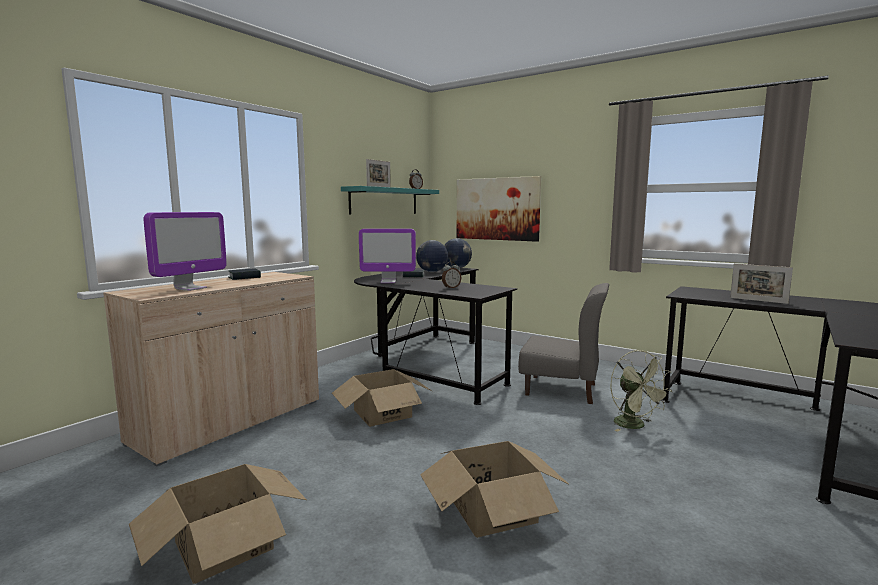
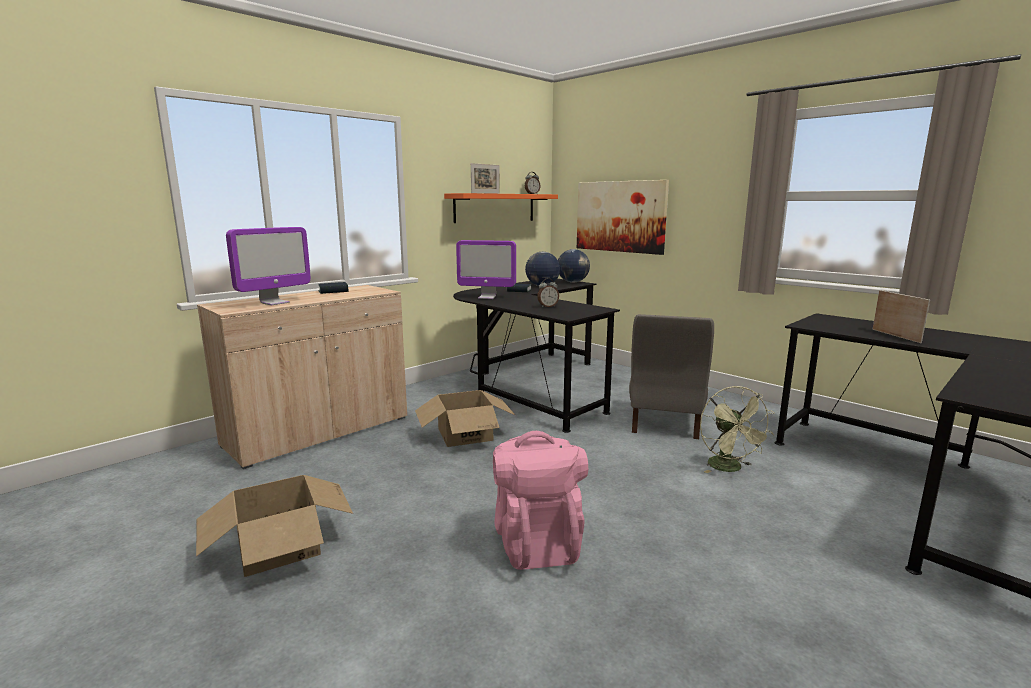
camera: 10 degrees right, 5 degrees up
(384, 201) = (495, 208): turquoise shelf -> orange shelf
(492, 510) = (537, 541): cardboard box -> pink backpack
(561, 389) = (664, 422): grey chair -> grey chair turned 75 degrees clockwise
(758, 300) = (895, 336): picture frame -> picture frame turned 150 degrees counterclockwise

